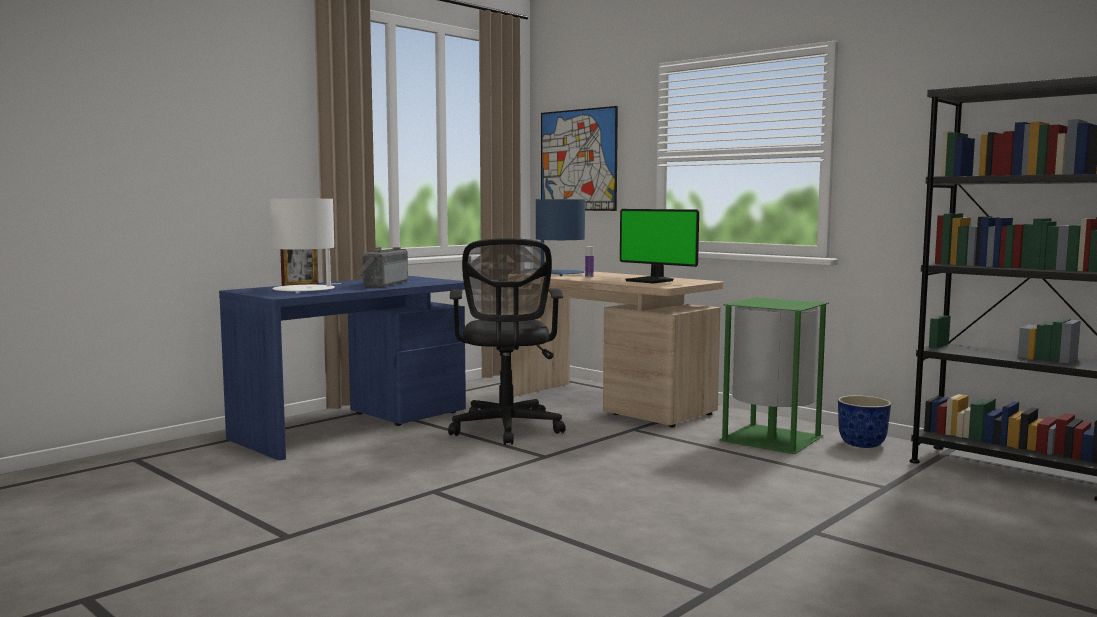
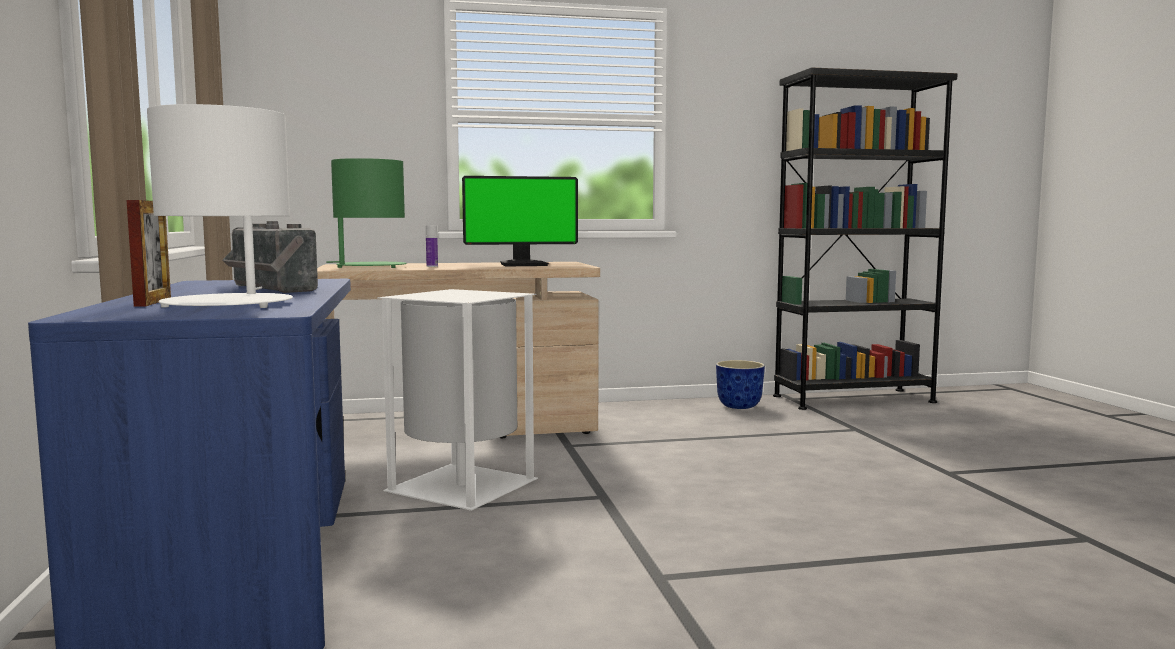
camera: 55 degrees left, 0 degrees up
(506, 430) = (462, 487): black office chair -> white trash can
(559, 274) = (370, 266): blue table lamp -> green table lamp
(578, 160) = (307, 112): picture -> none
(773, 439) = (684, 419): green trash can -> none

